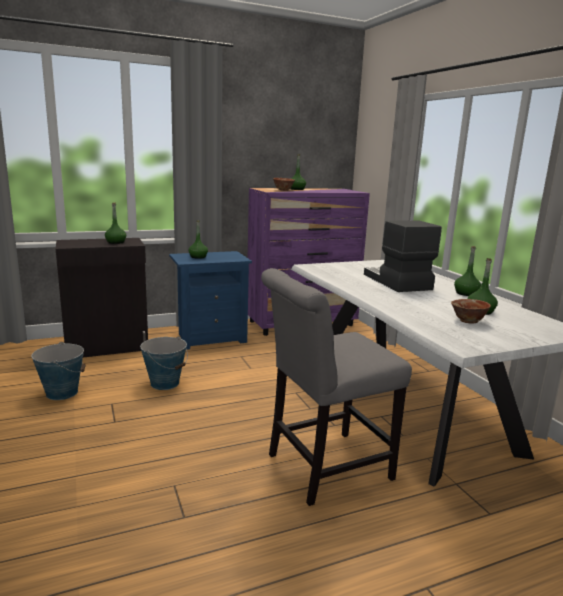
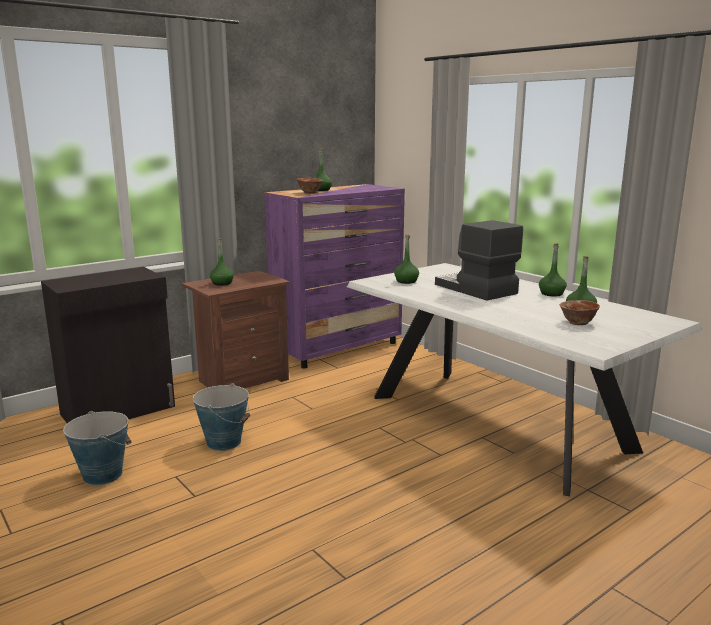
camera: 15 degrees left, 0 degrees up
(116, 242) = (124, 276): green bottle -> green bottle (406, 281)
(210, 338) = (241, 381): blue nightstand -> brown nightstand
(323, 468) = (456, 500): grey chair -> none

